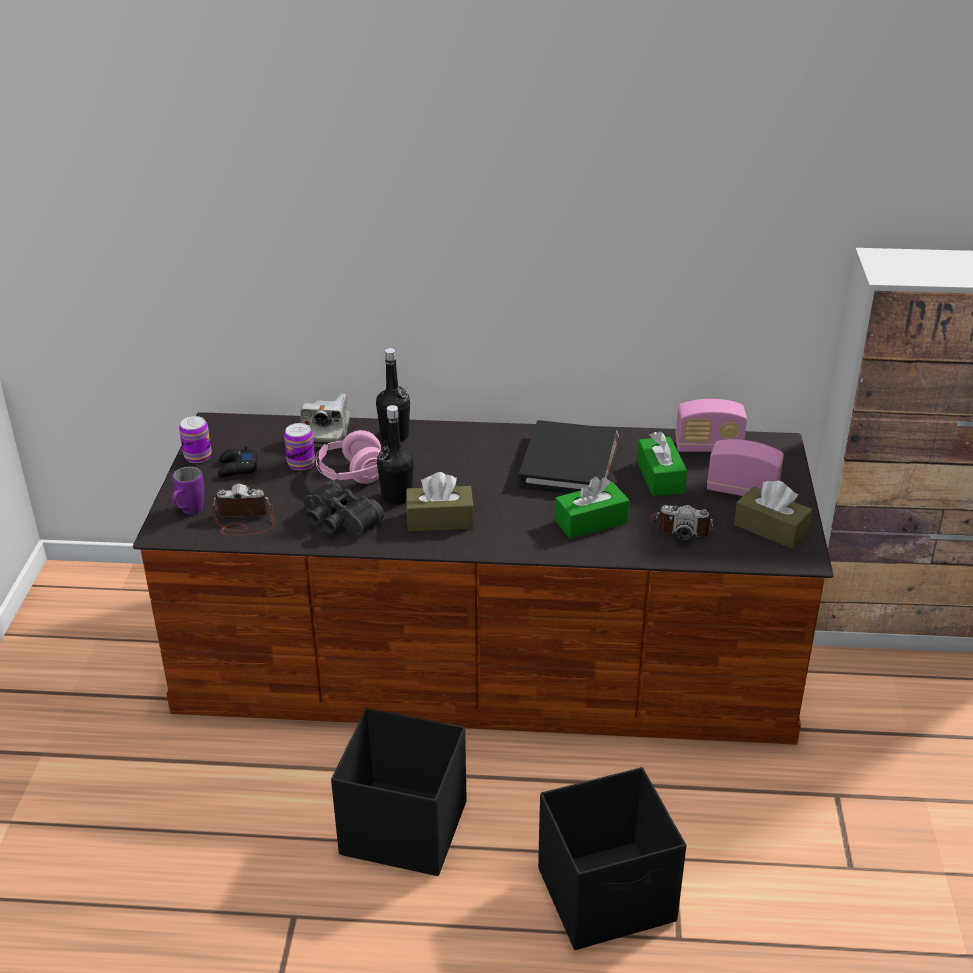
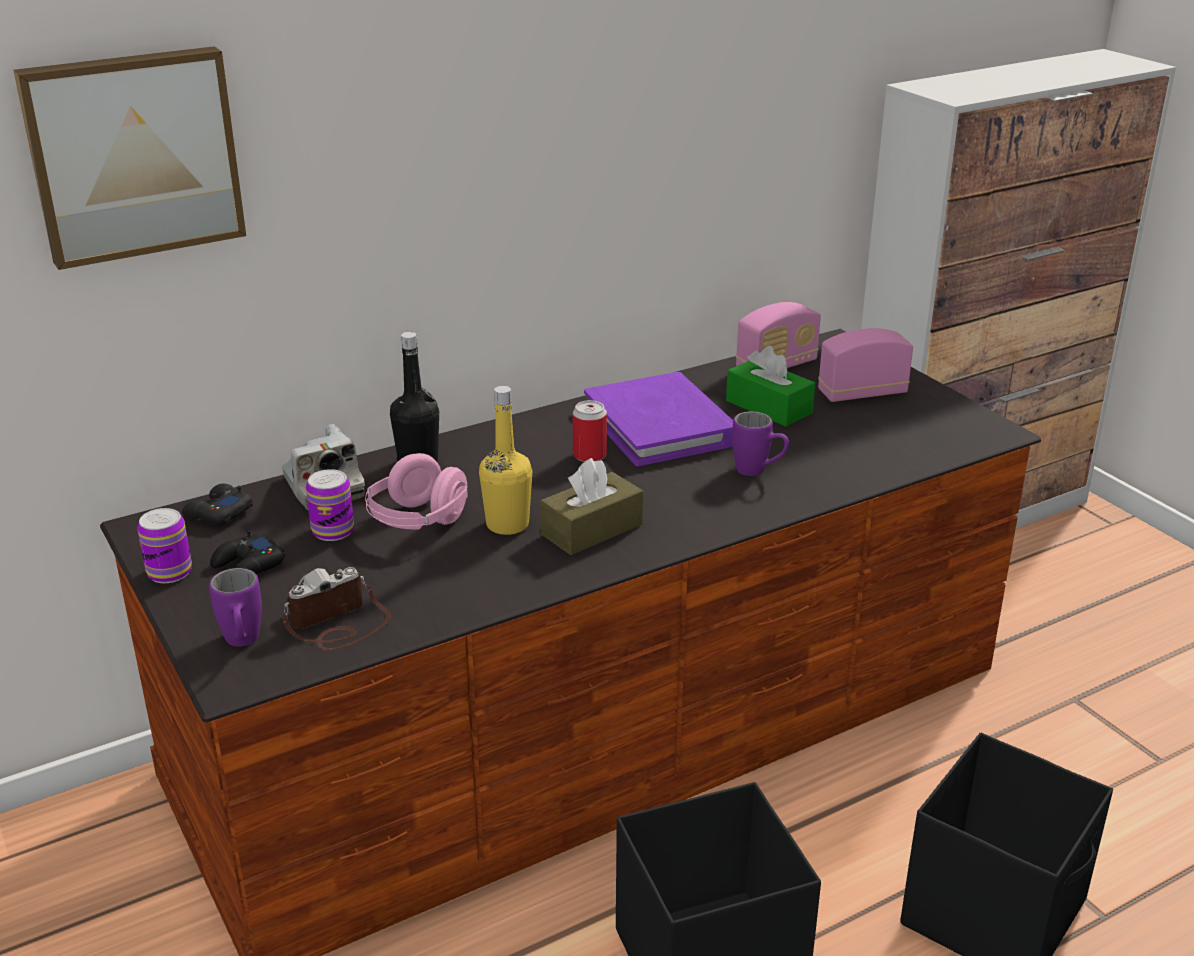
camera: 35 degrees left, 5 degrees down
(234, 197) = (133, 154): none -> picture
(257, 428) = (218, 513): none -> black game controller
(338, 521) = (469, 577): black binoculars -> none
(397, 497) = (507, 524): black bottle -> yellow bottle
(499, 469) = (589, 455): none -> can
(569, 464) = (660, 426): black book -> purple book
(591, 521) = (758, 472): green tissue box -> purple mug
(682, 526) = (853, 444): camera -> none
(771, 528) = (935, 417): brown tissue box -> none

